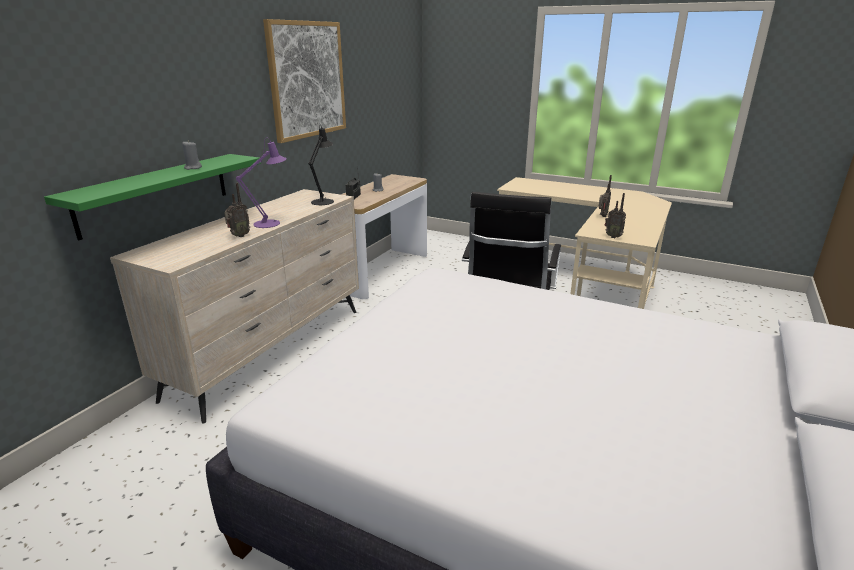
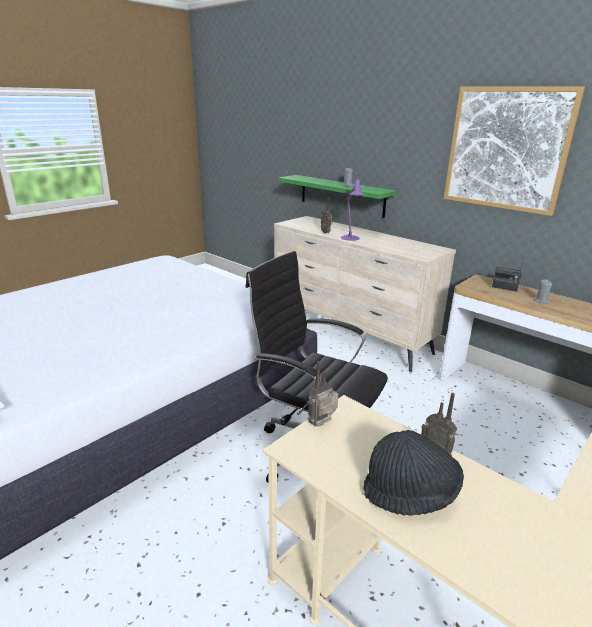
camera: 105 degrees right, 0 degrees up
(324, 201) = (410, 252): black table lamp -> none
(635, 219) = (410, 494): none -> black hat

